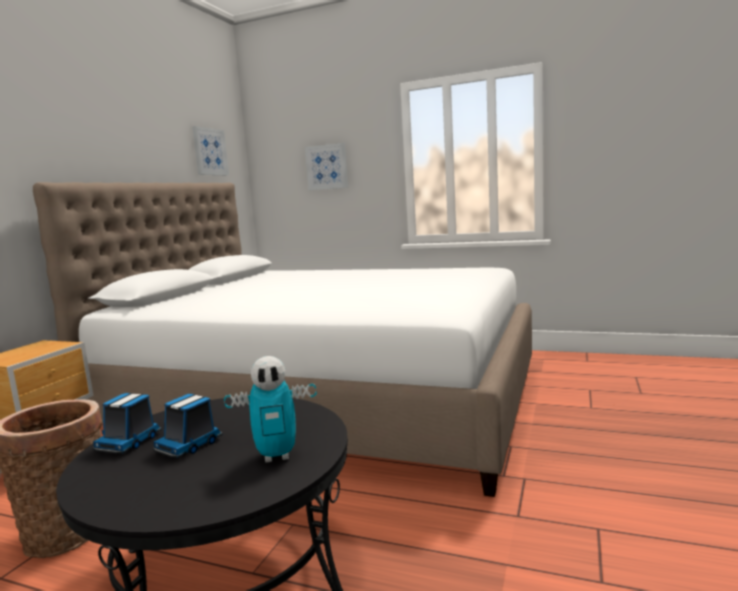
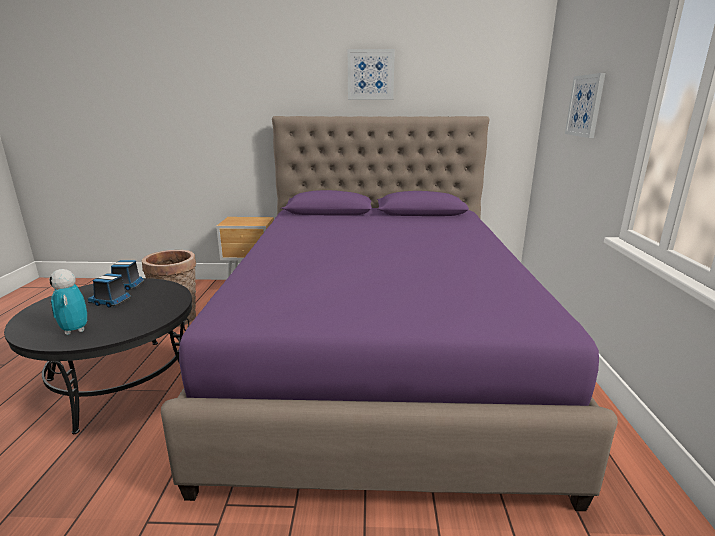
camera: 70 degrees right, 10 degrees up
(210, 152) = (477, 82): picture -> picture (370, 75)
(324, 399) = (379, 352): white bed -> purple bed

